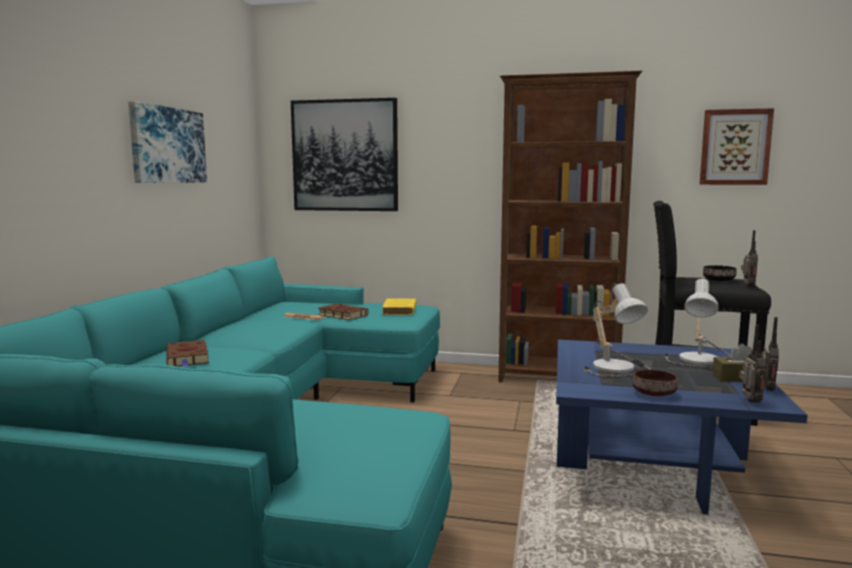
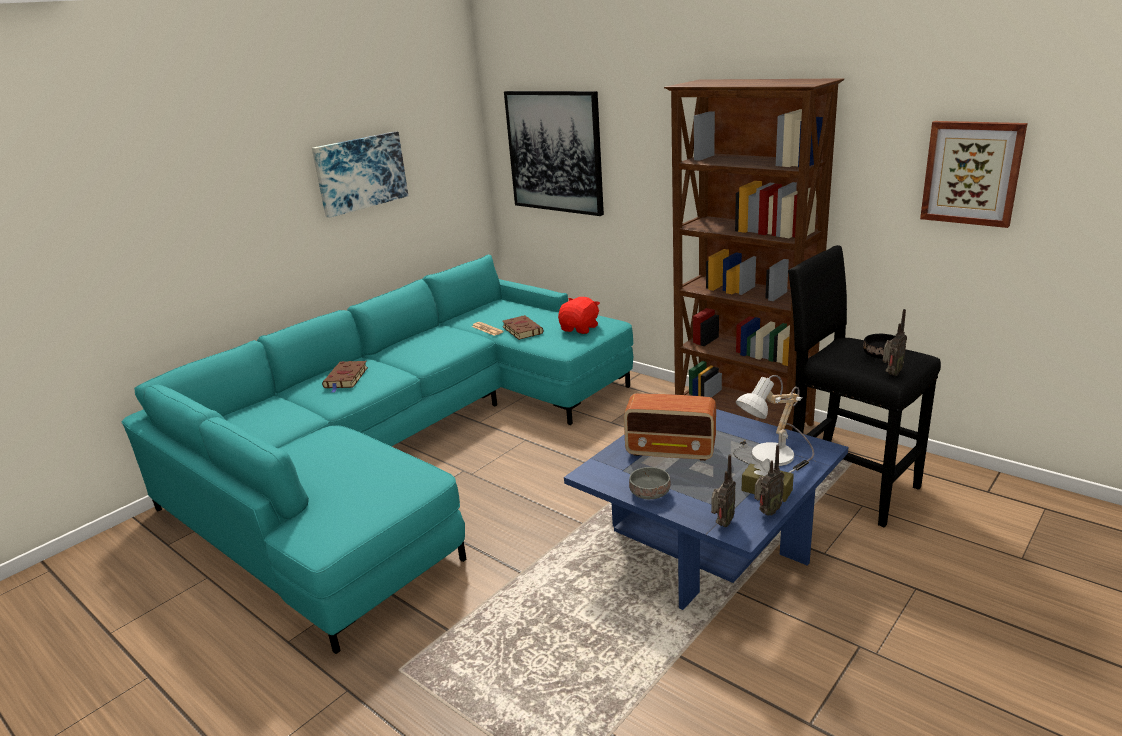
camera: 30 degrees right, 15 degrees up
(399, 310) = (580, 328): yellow book -> red plush toy
(618, 367) = (671, 451): table lamp -> radio
(653, 393) = (650, 492): brown bowl -> grey bowl

